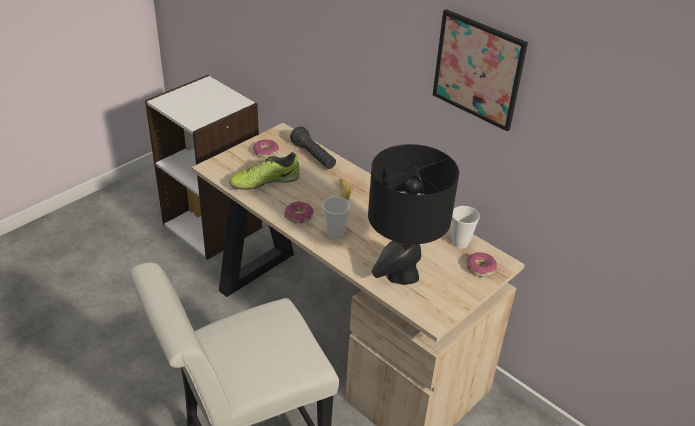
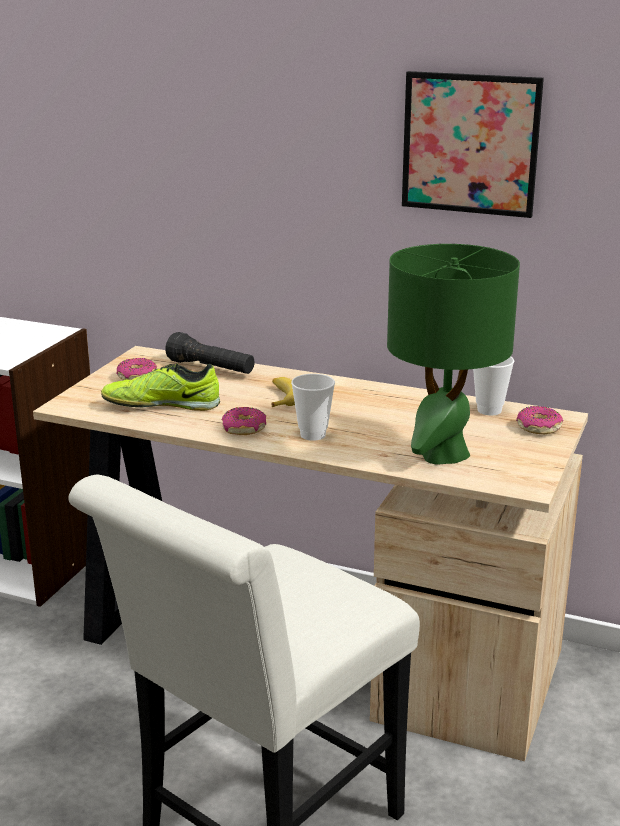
camera: 20 degrees left, 15 degrees down
(265, 182) = (161, 405): shoe -> shoe turned 45 degrees clockwise
(402, 274) = (443, 454): black table lamp -> green table lamp

